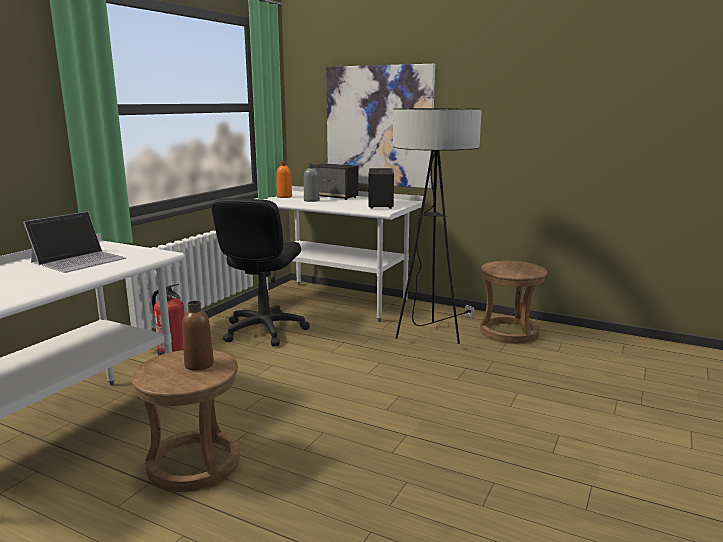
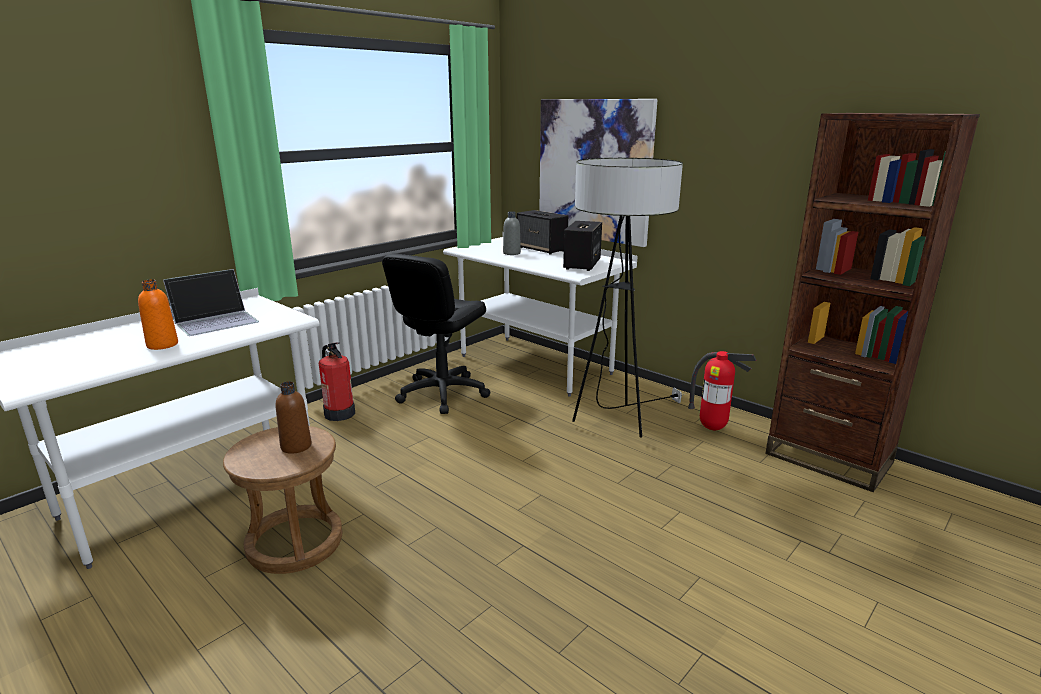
camera: 15 degrees right, 5 degrees up
(284, 197) = (487, 246): orange bottle -> orange bottle (162, 345)
(509, 332) = (713, 428): brown stool -> fire extinguisher
(605, 343) = (828, 458): none -> brown bookcase

